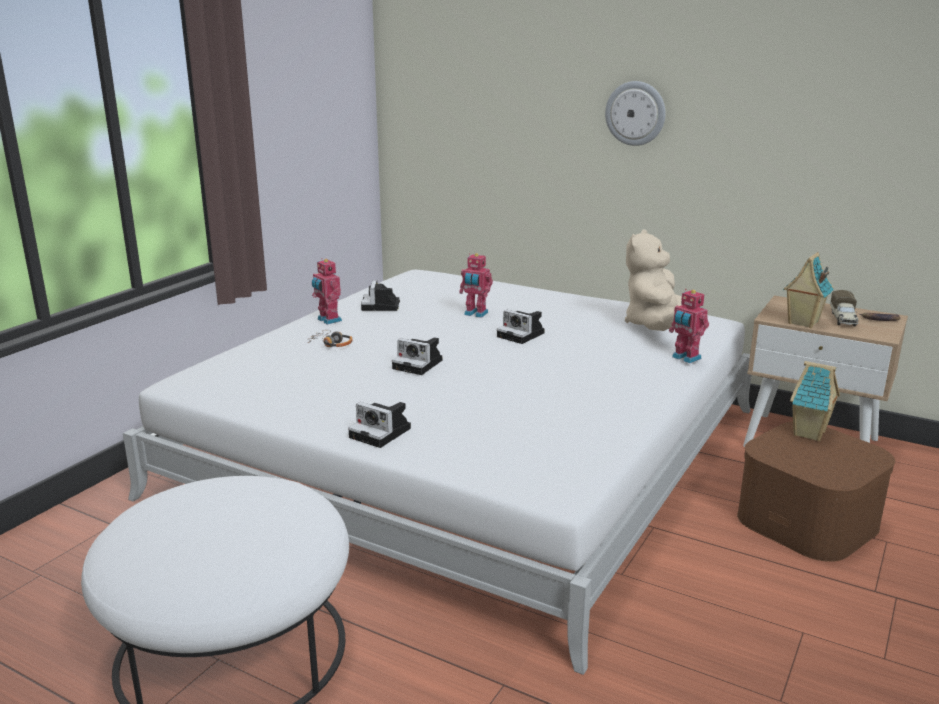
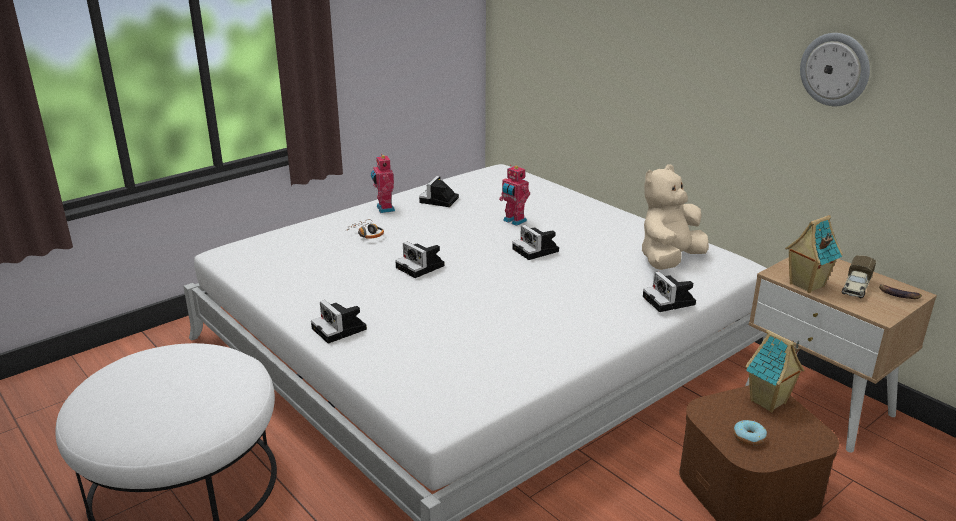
camera: 20 degrees right, 5 degrees up
(635, 113) = (695, 42): wall clock -> wall clock (835, 69)
(685, 358) = (670, 301): toy robot -> camera
(819, 465) = (749, 438): none -> donut

